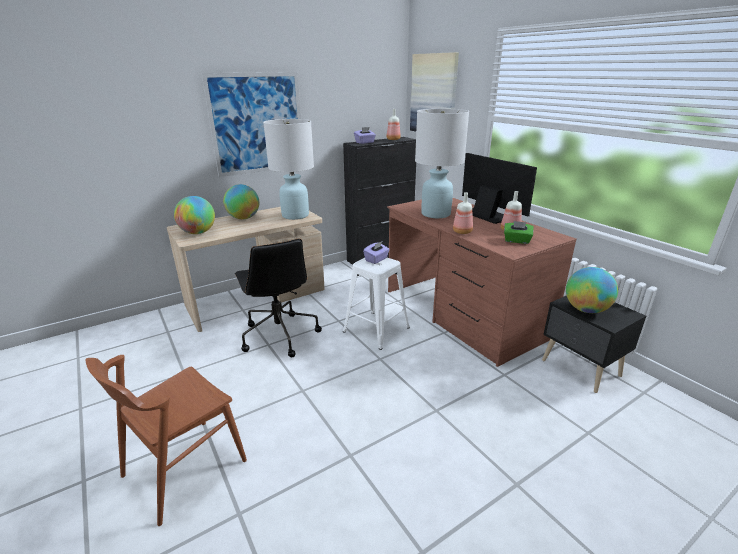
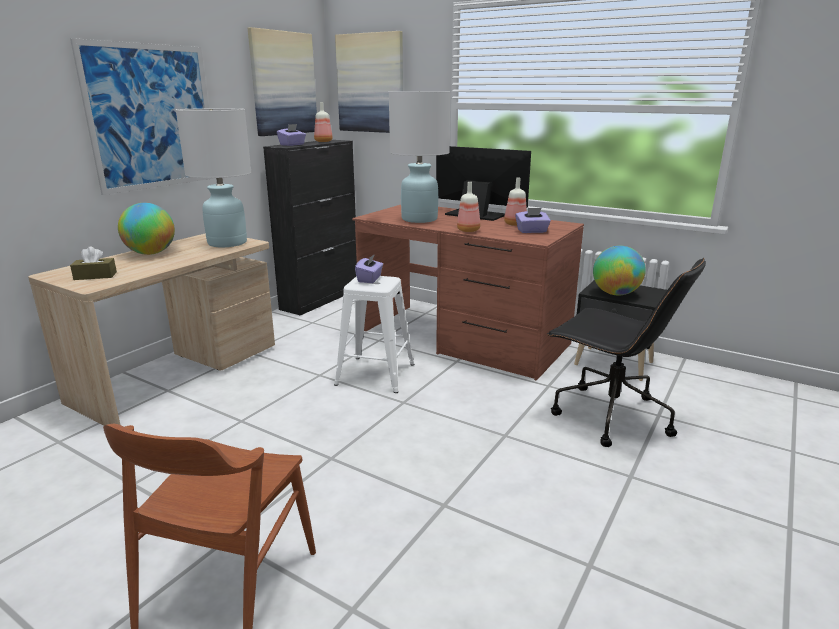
camera: 25 degrees left, 5 degrees down
(198, 233) = (95, 276): globe -> brown tissue box
(279, 335) = (248, 407): black office chair -> black office chair (609, 415)
(365, 95) = (283, 83): none -> picture
(516, 241) = (532, 231): green tissue box -> purple tissue box

